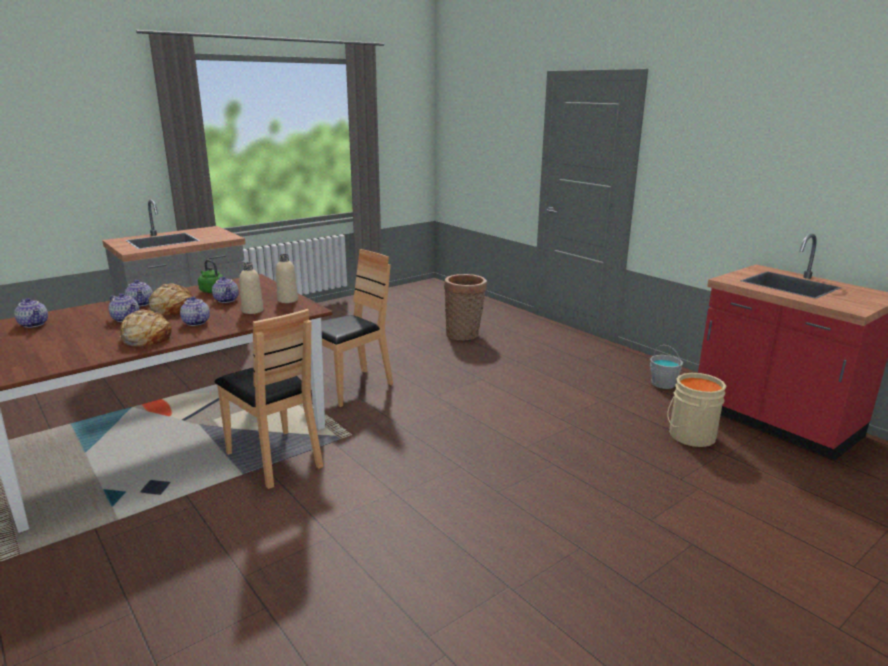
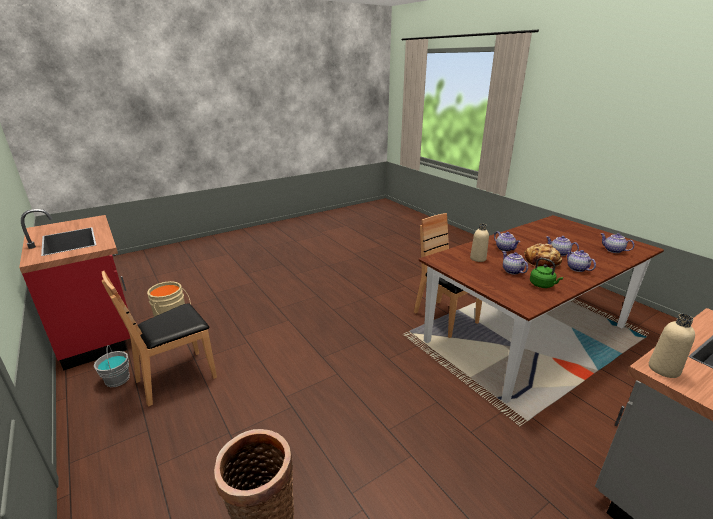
camera: 175 degrees left, 5 degrees up
(146, 338) = (519, 238): bread -> none
(287, 300) = (461, 269): beige bottle -> beige bottle (663, 369)
(351, 387) = (416, 389): brown chair -> brown chair (177, 378)

